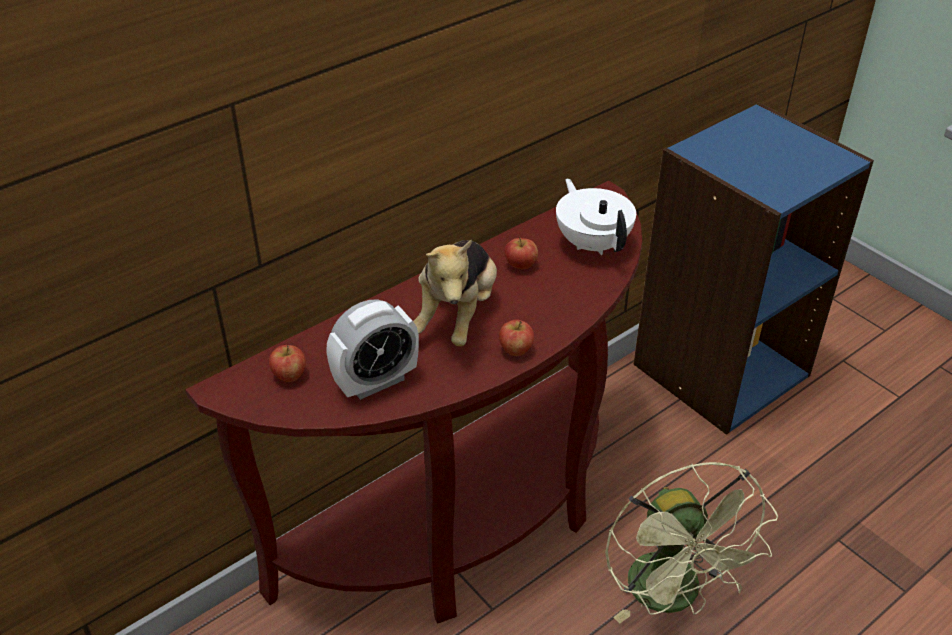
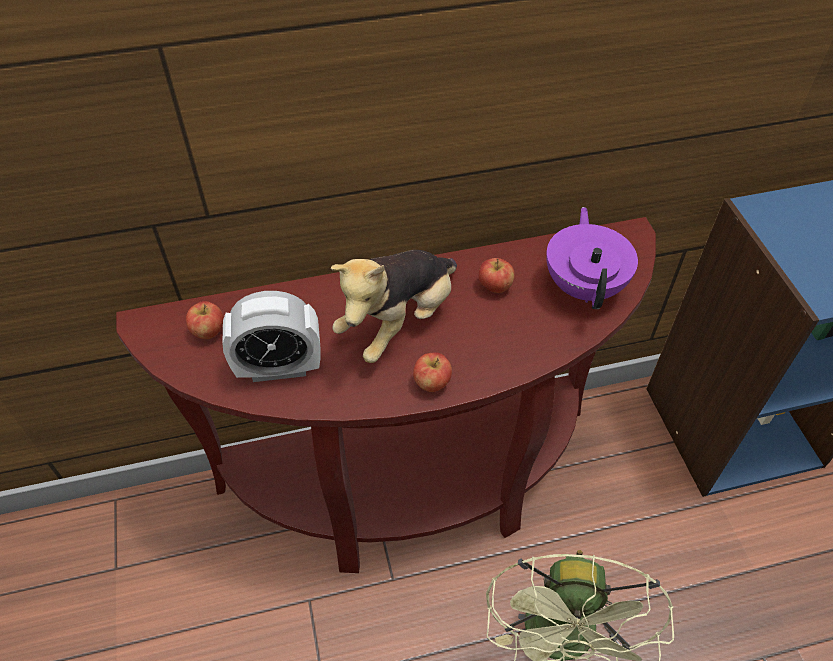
camera: 25 degrees right, 10 degrees up
(593, 243) = (584, 286): white teapot -> purple teapot

